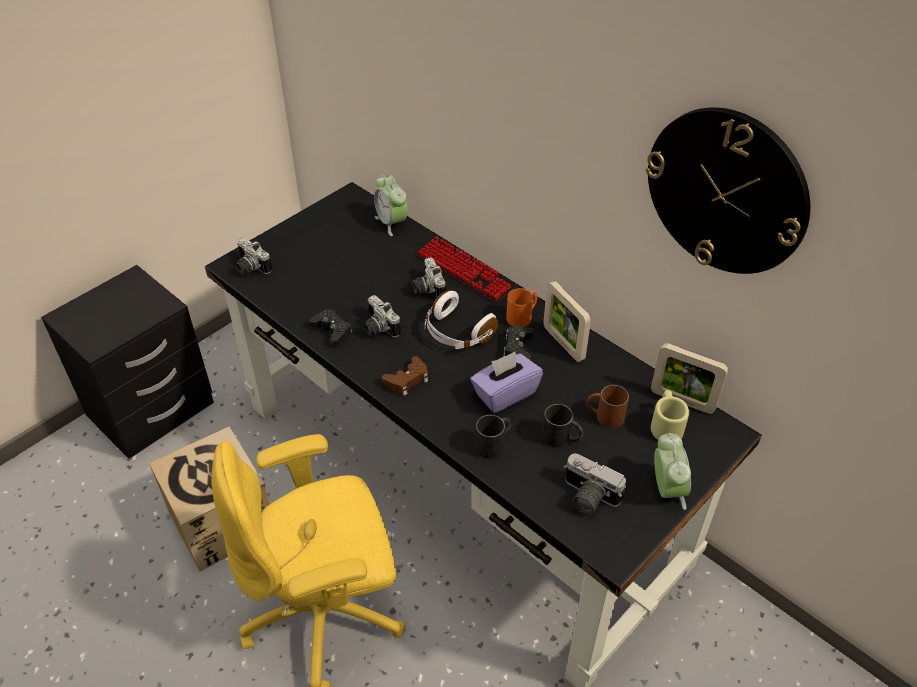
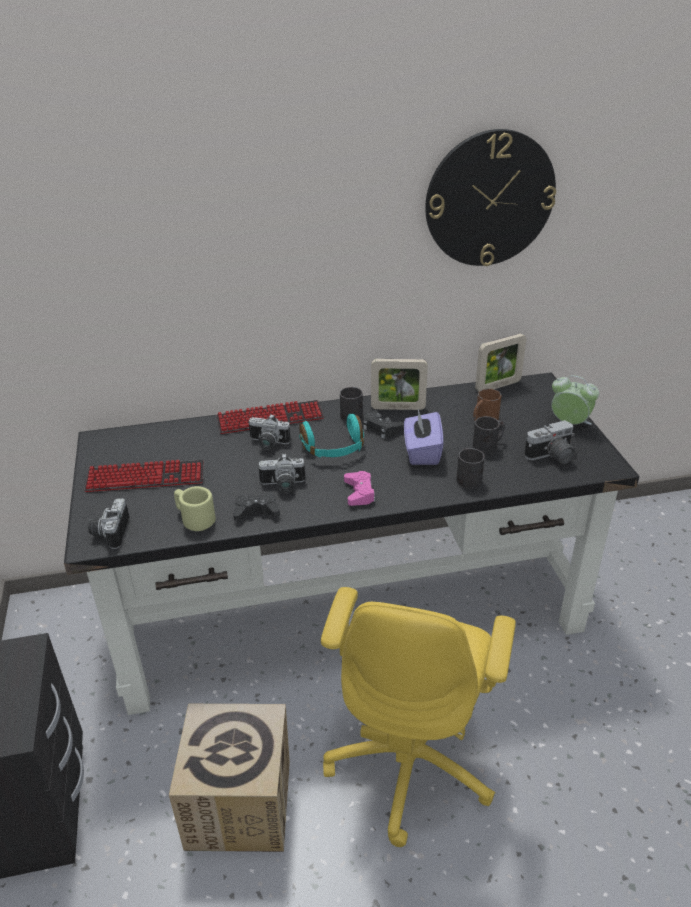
camera: 55 degrees left, 10 degrees down
(250, 268) = (109, 532): camera -> camera turned 105 degrees clockwise
(325, 248) = (145, 478): none -> keyboard
(392, 223) = (164, 431): alarm clock -> none
(407, 380) = (359, 493): brown game controller -> pink game controller
(457, 332) = (334, 449): white headphones -> turquoise headphones
(522, 316) = (350, 413): orange mug -> black mug
(666, 424) = (513, 400): beige mug -> beige mug (194, 518)

